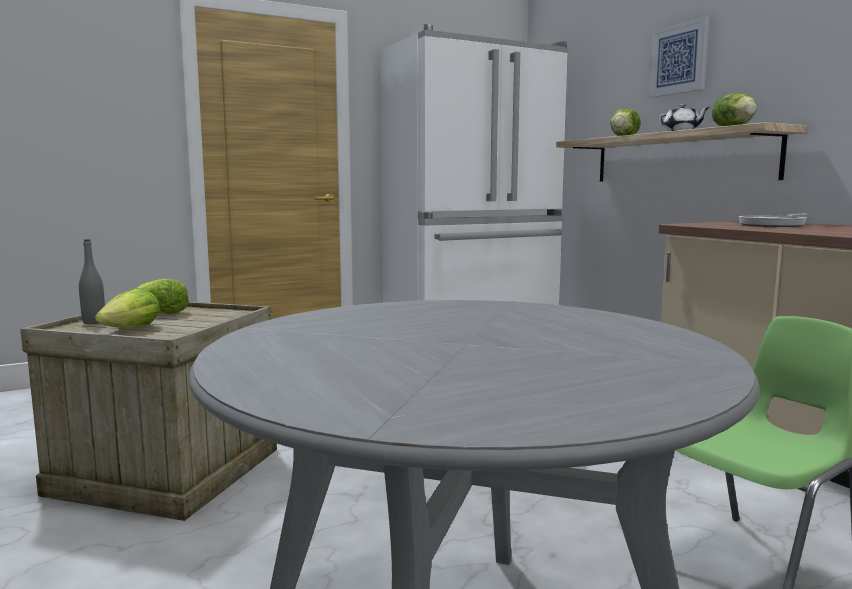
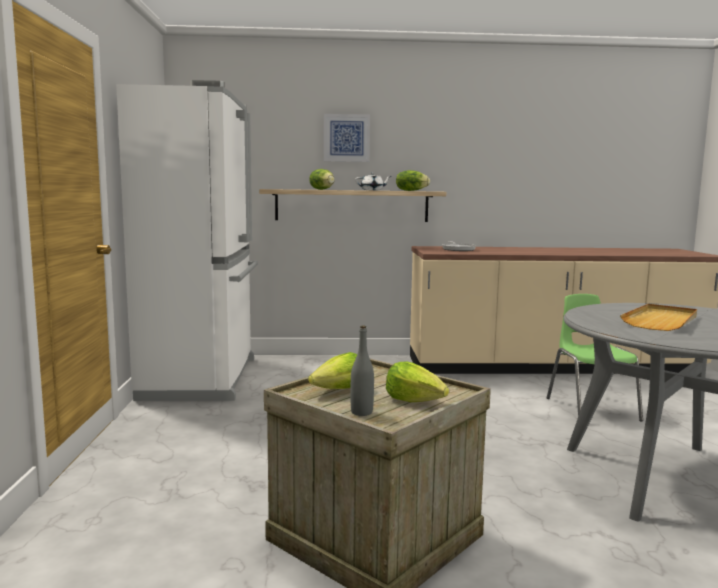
camera: 65 degrees left, 0 degrees up
(458, 332) = (661, 321): none -> beige tray

